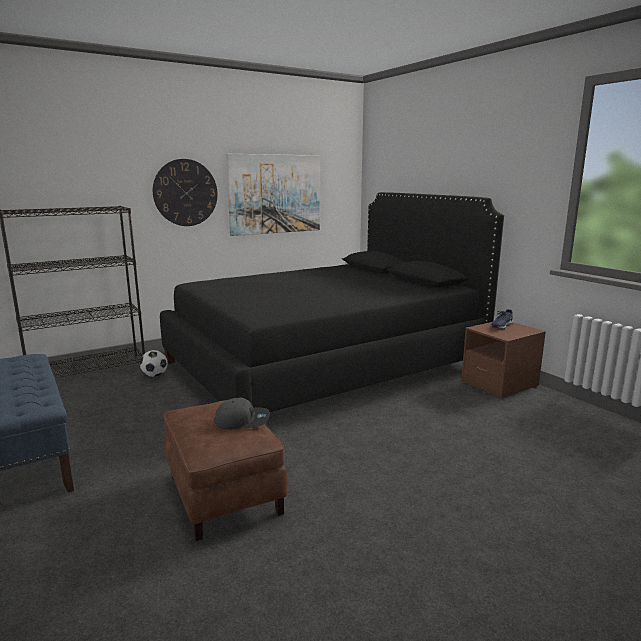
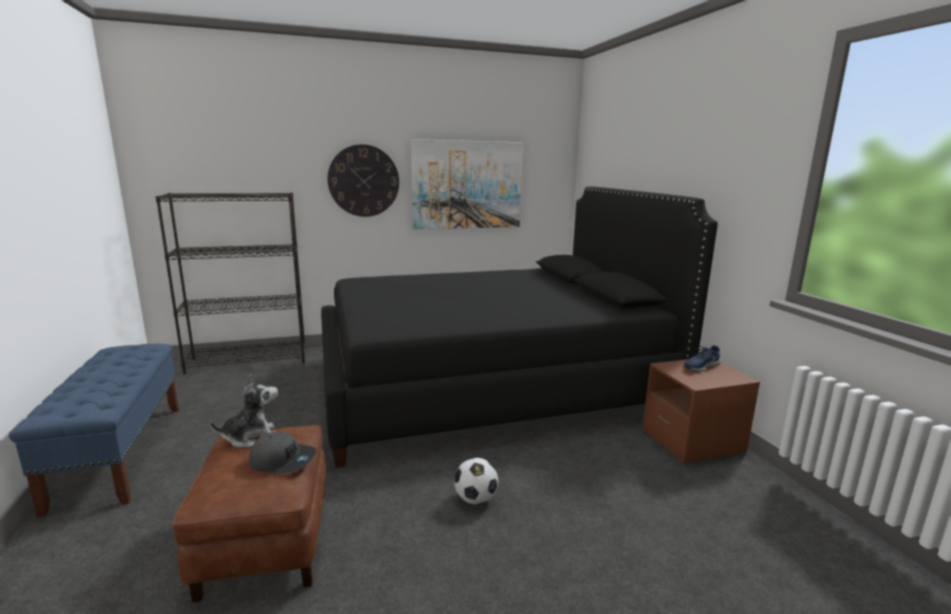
camera: 15 degrees right, 0 degrees up
(155, 375) = (305, 374): football -> football (475, 499)
(197, 410) = (251, 437): none -> plush toy

